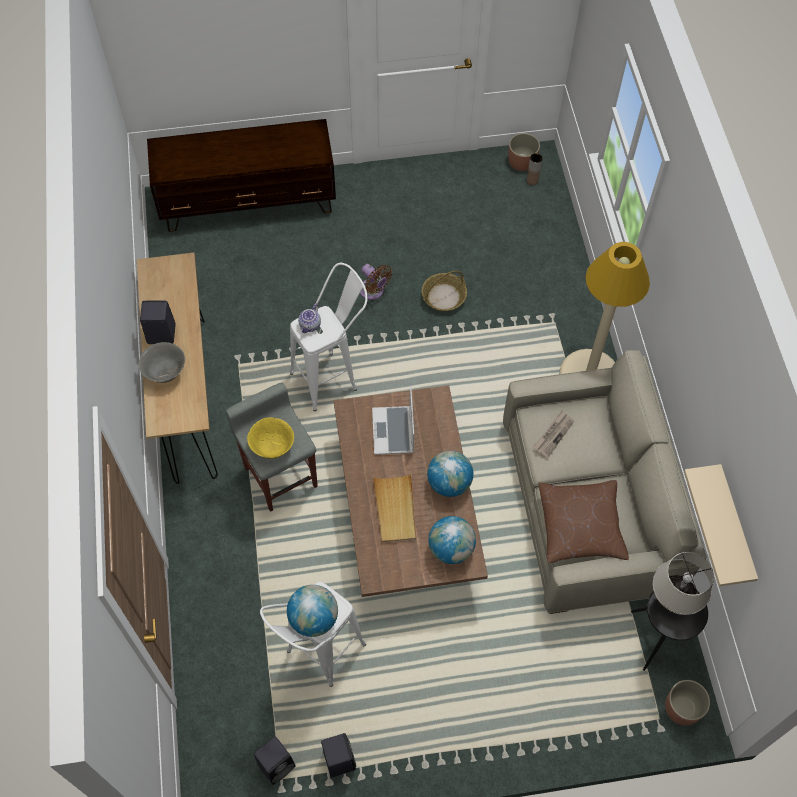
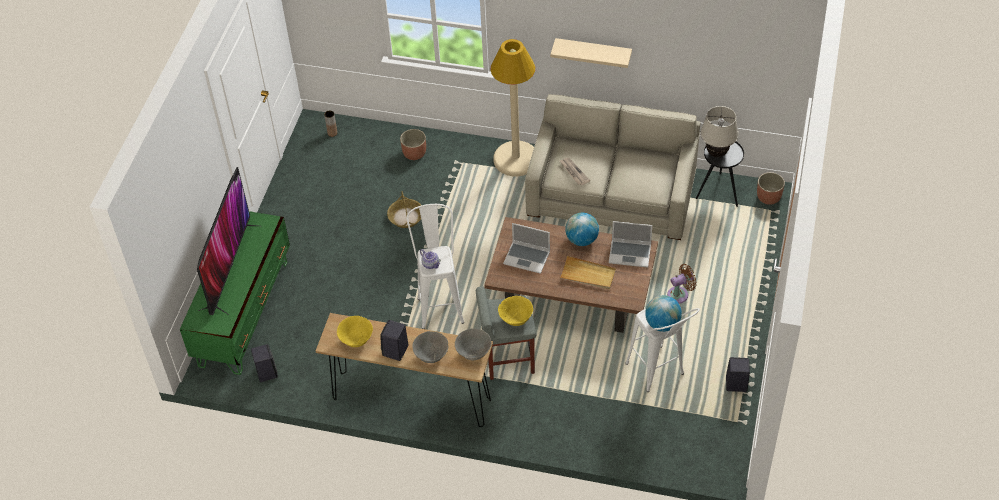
camera: 65 degrees left, 10 degrees down
(163, 291) = (356, 340): none -> yellow bowl
(184, 414) = (473, 353): none -> grey bowl
(243, 146) = (229, 267): none -> television
(249, 203) = (245, 312): brown tv stand -> green tv stand
(277, 764) = (726, 420): black speaker -> black speaker (266, 372)
(373, 291) = (377, 257): brown fan -> brown fan (680, 294)
(451, 548) = (630, 254): globe -> laptop
(522, 162) = (312, 133): planter -> planter (414, 153)
(580, 526) = (645, 181): brown pillow -> none
(733, 528) = (708, 79): beige shelf -> beige shelf (593, 53)

